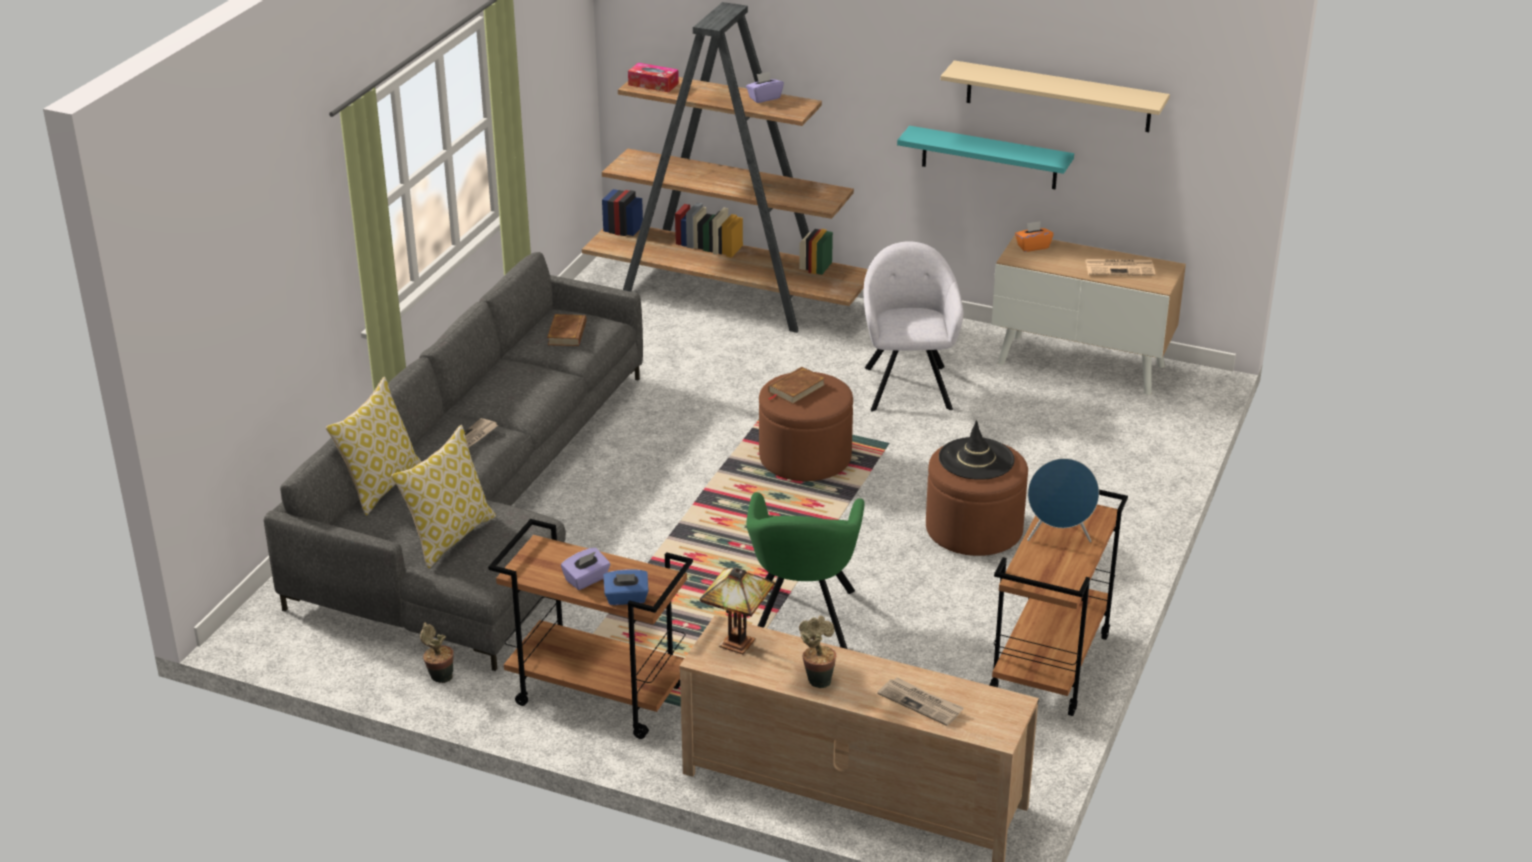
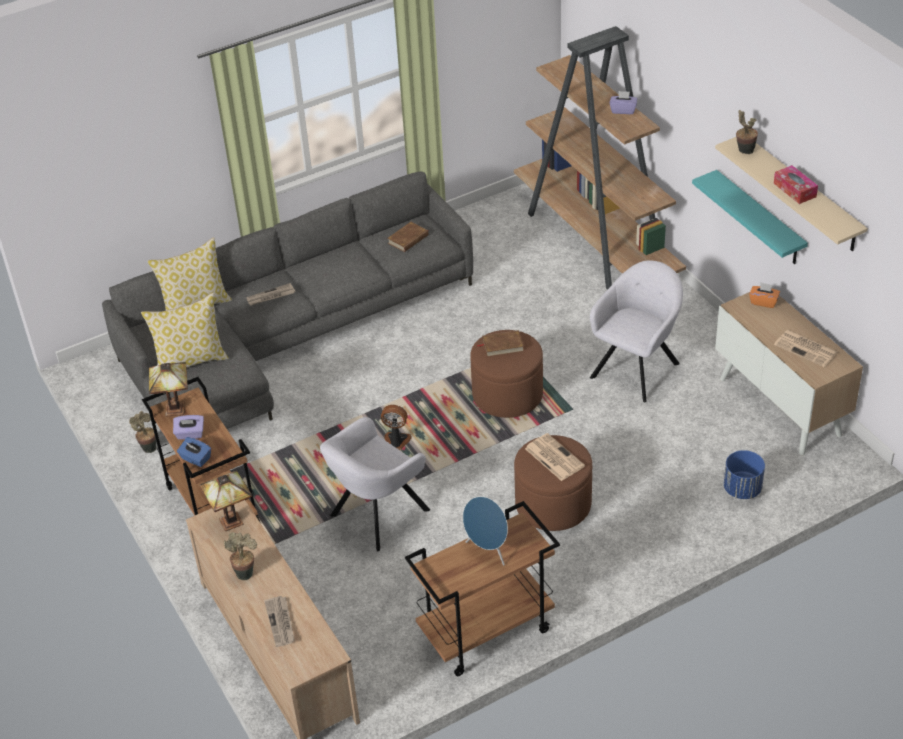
camera: 40 degrees right, 10 degrees up
(531, 565) = (174, 408): none -> table lamp
(653, 84) = (563, 71): tissue box -> tissue box (794, 190)
(738, 546) = (396, 442): none -> fan
(803, 620) = (376, 515): green armchair -> grey armchair
(974, 72) = (744, 150): none -> potted plant
(976, 459) = (553, 457): black hat -> newspaper
(1133, 442) = (742, 489): none -> blue planter

